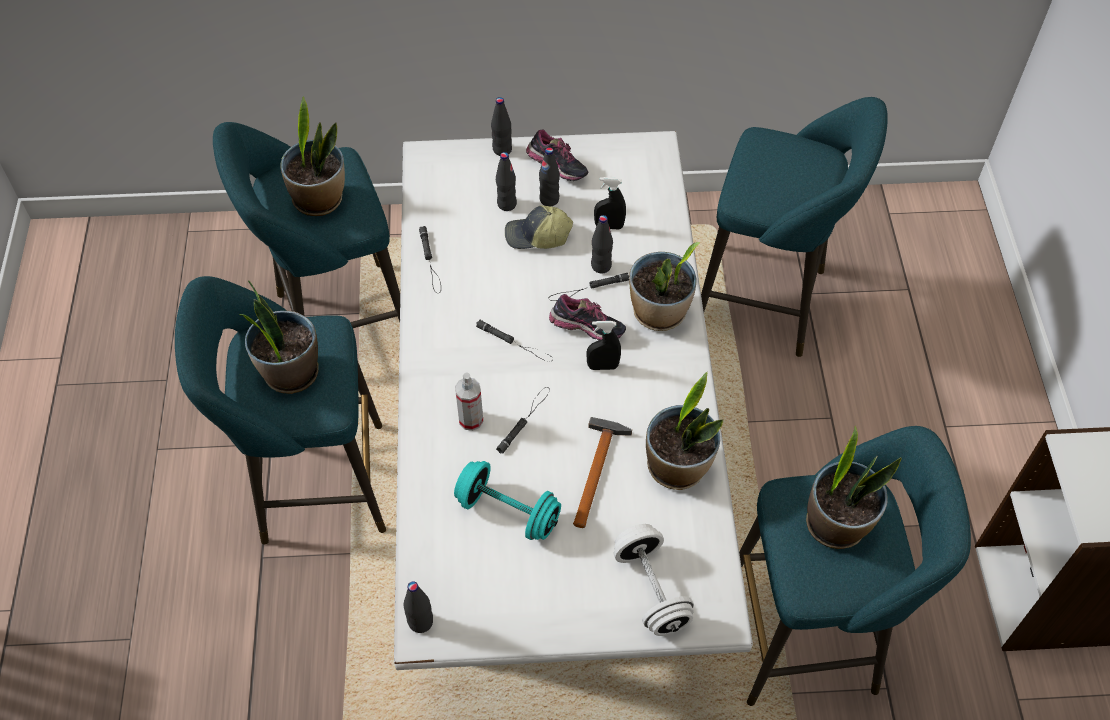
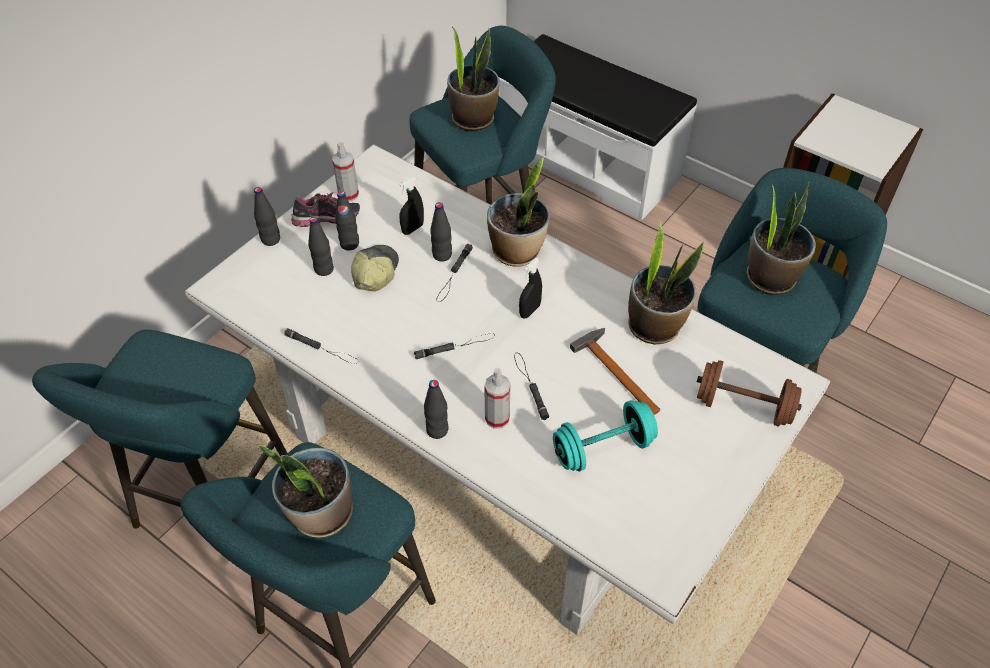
camera: 50 degrees left, 5 degrees down
(319, 199) = (169, 380): potted plant -> potted plant (473, 119)
(420, 622) = (653, 572): black bottle -> black bottle (437, 430)
(537, 236) = (374, 272): cap -> cap turned 150 degrees clockwise
(587, 330) = (488, 298): shoe -> none
(600, 159) = (348, 195): none -> spray bottle
(651, 590) = (743, 406): white dumbbell -> brown dumbbell
(967, 309) = (588, 162): none -> white bench

